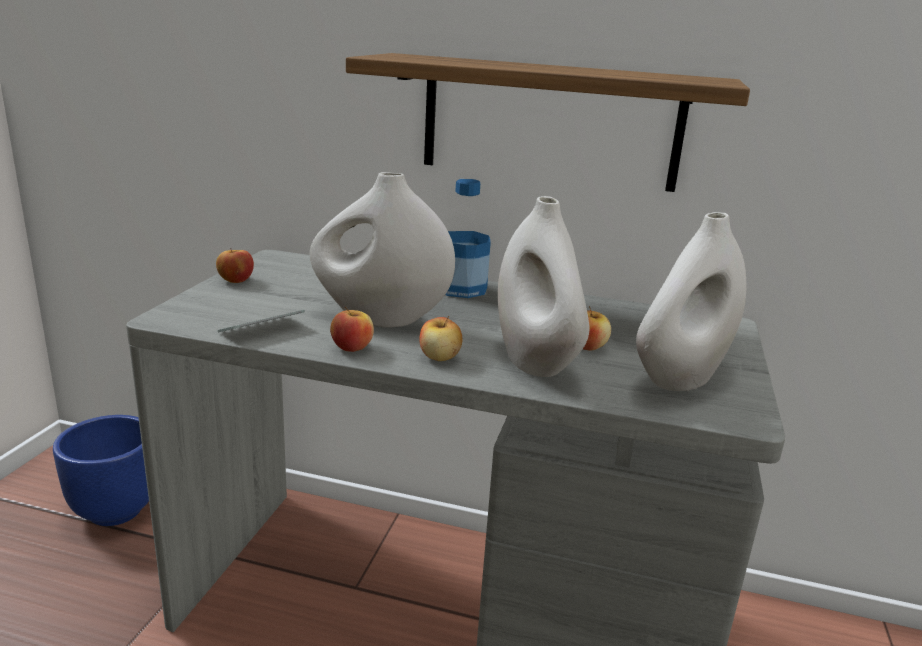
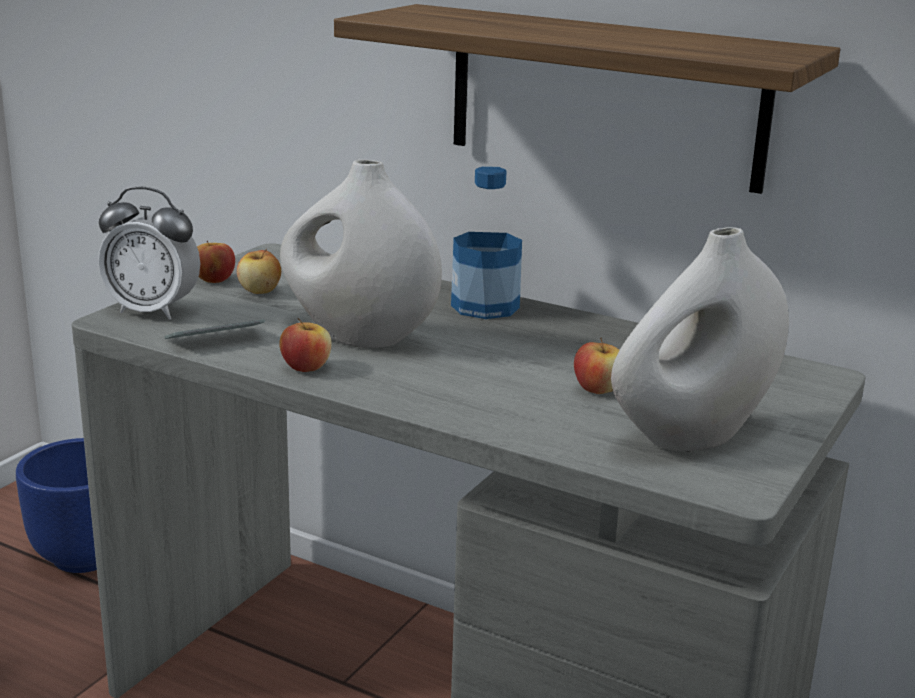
camera: 15 degrees right, 0 degrees up
(195, 309) = (153, 311): none -> alarm clock
(440, 357) = (403, 387): apple -> apple (260, 291)
(535, 362) = (518, 401): white vase -> none

